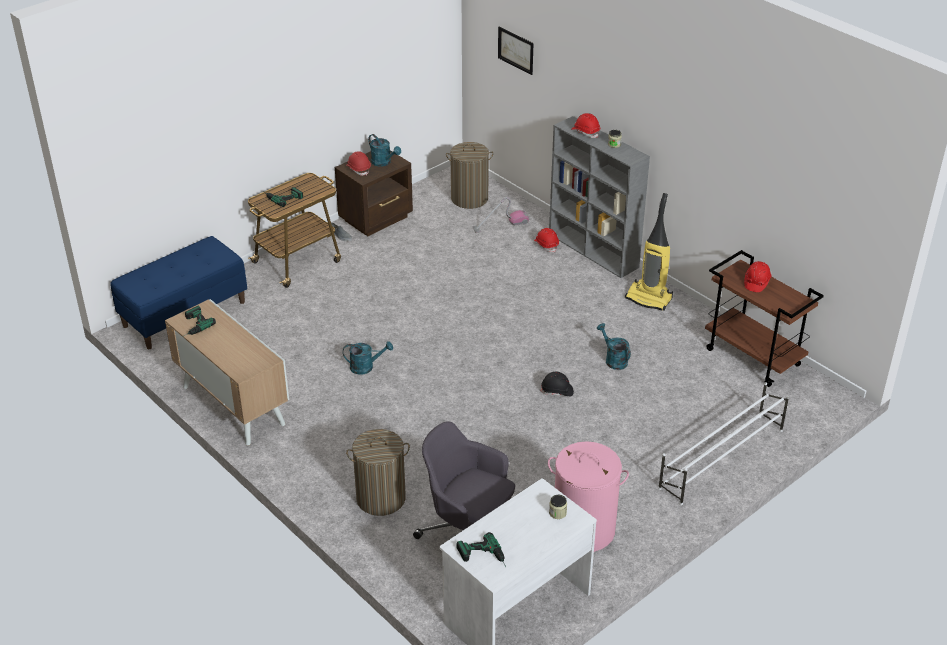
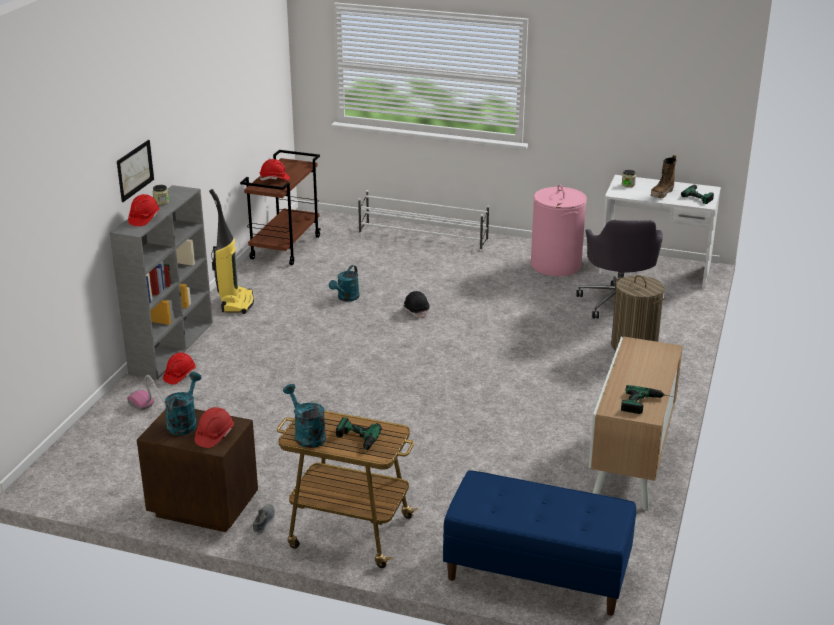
camera: 120 degrees left, 10 degrees down
(366, 367) = (488, 410): turquoise watering can -> turquoise watering can (306, 435)
(469, 198) = (107, 453): laundry basket -> none
(511, 527) = (662, 194): none -> boot
(515, 50) = (36, 232): picture -> picture (135, 170)

